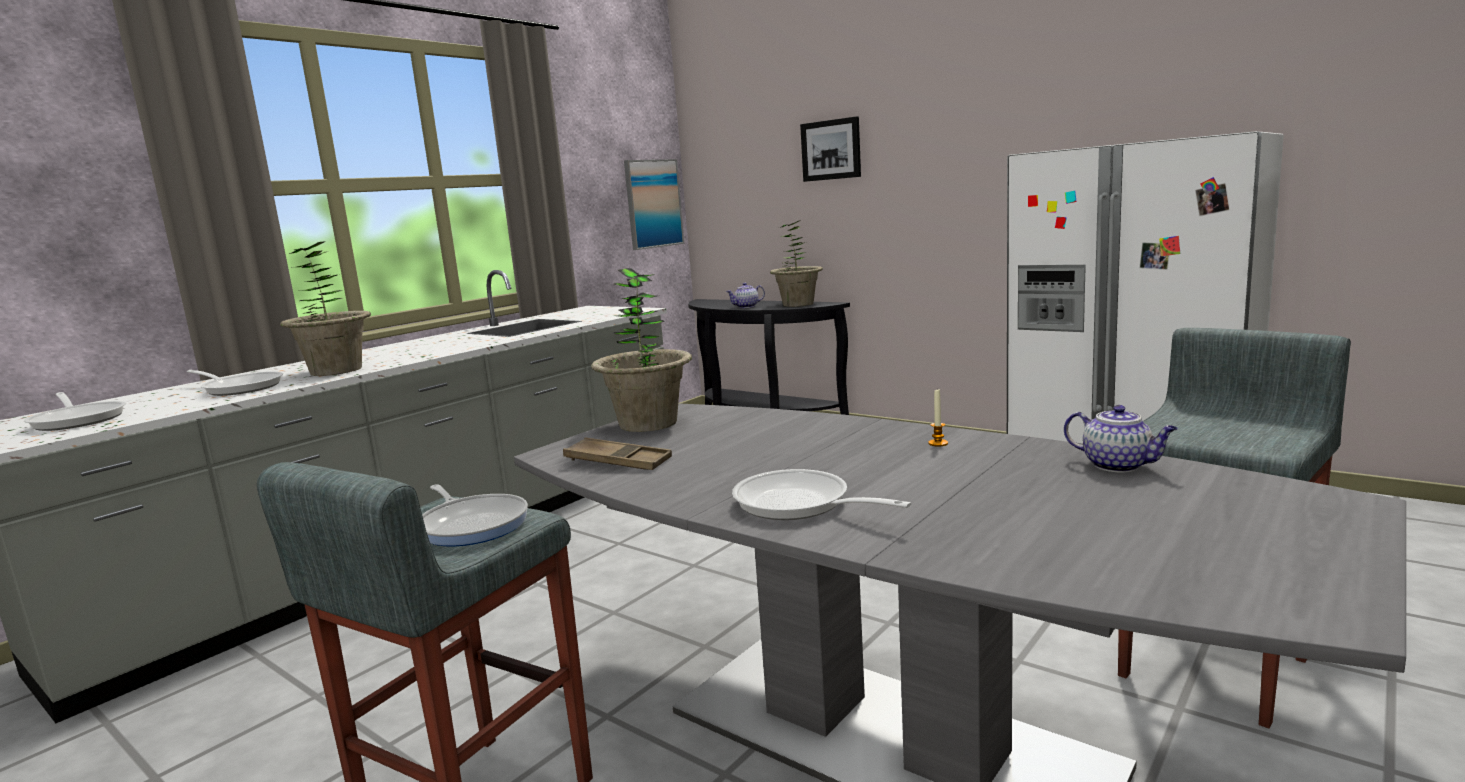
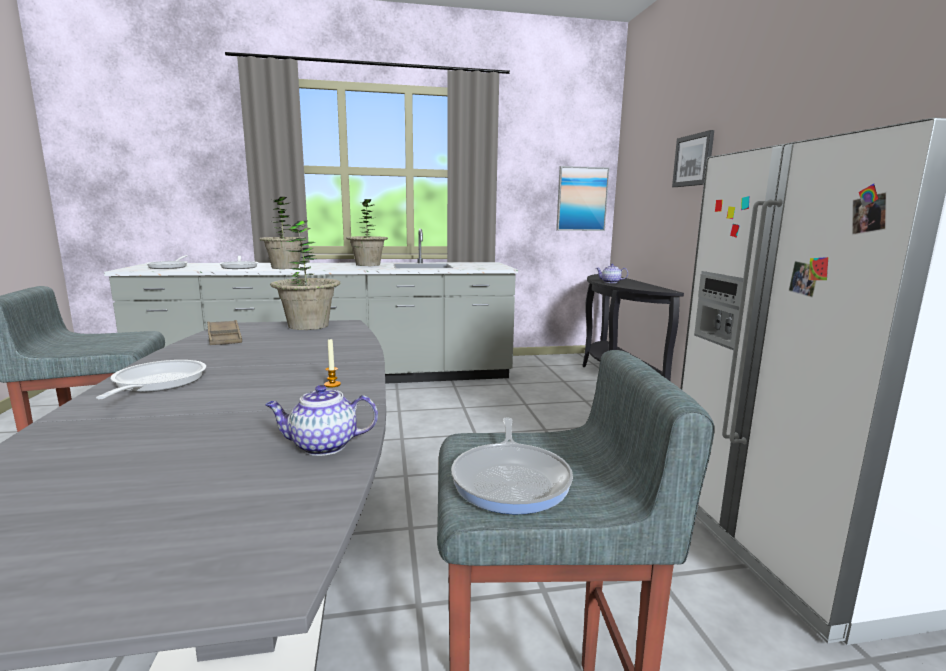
camera: 40 degrees right, 0 degrees up
(472, 525) = (106, 343): frying pan -> frying pan (511, 480)
(798, 304) = (645, 287): potted plant -> potted plant (368, 265)
(1118, 465) = (322, 446): teapot -> teapot turned 90 degrees clockwise

